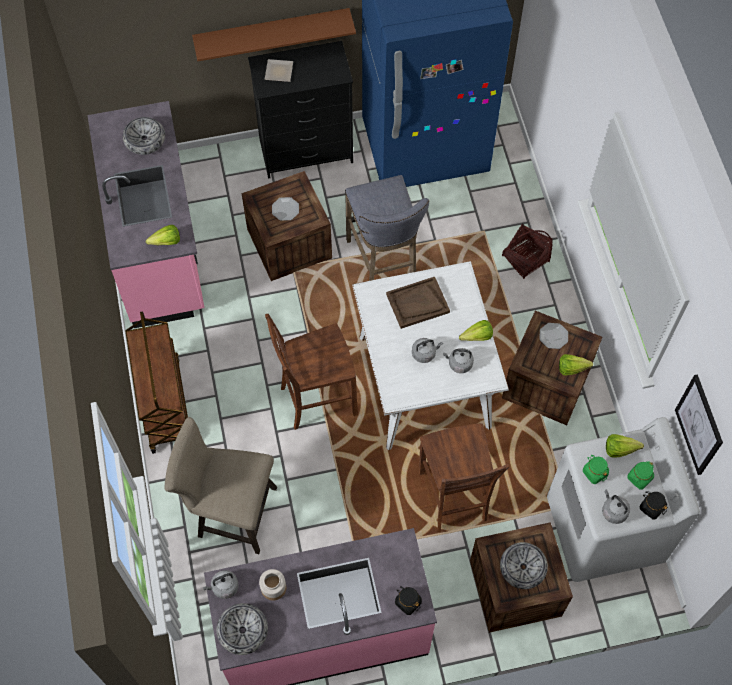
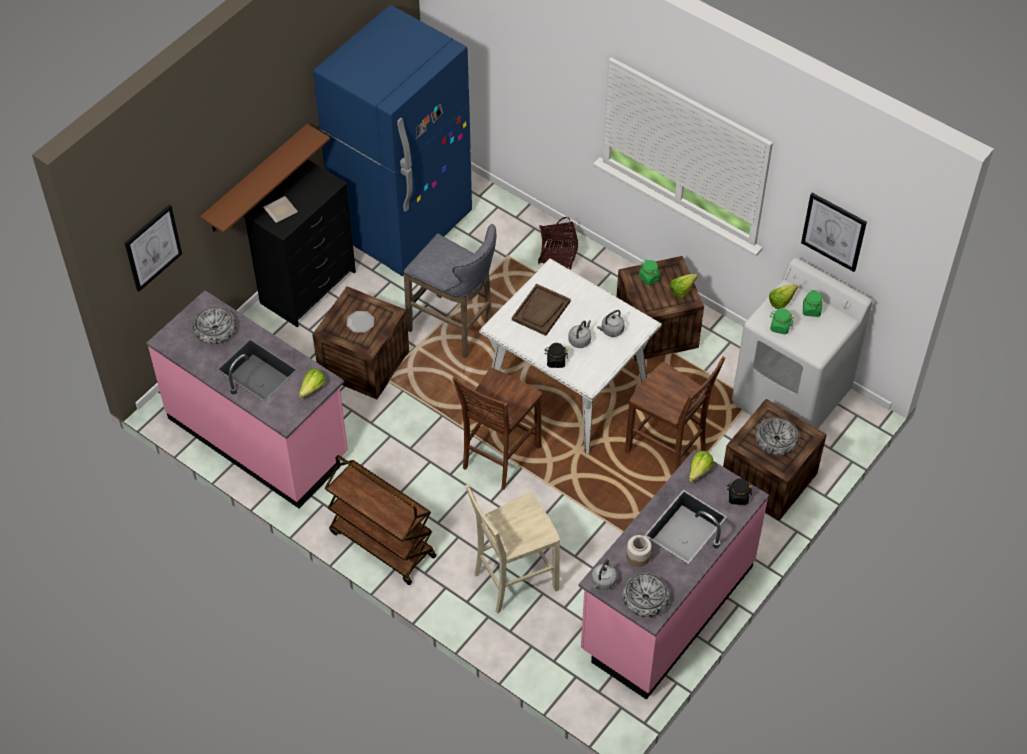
camera: 40 degrees left, 10 degrees down
(126, 37) = (152, 247): none -> picture
(230, 512) = (513, 580): beige stool -> beige chair
(474, 337) = (604, 306): lettuce -> lettuce (697, 473)
(553, 336) = (649, 278): plate -> green jar
(613, 511) = (815, 342): grey kettle -> none
(651, 507) = (836, 322): black jar -> black jar (555, 361)

